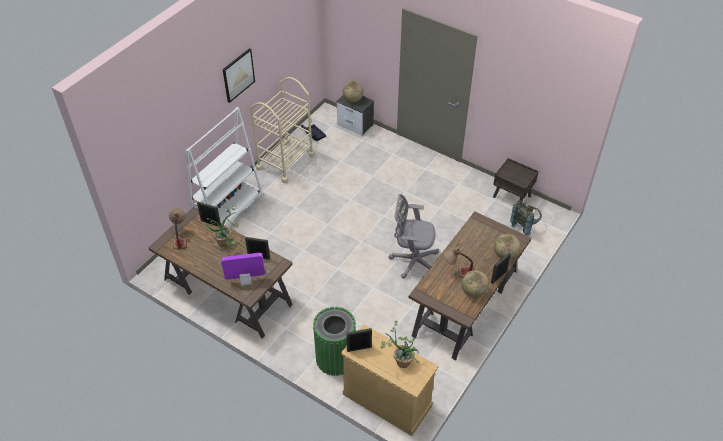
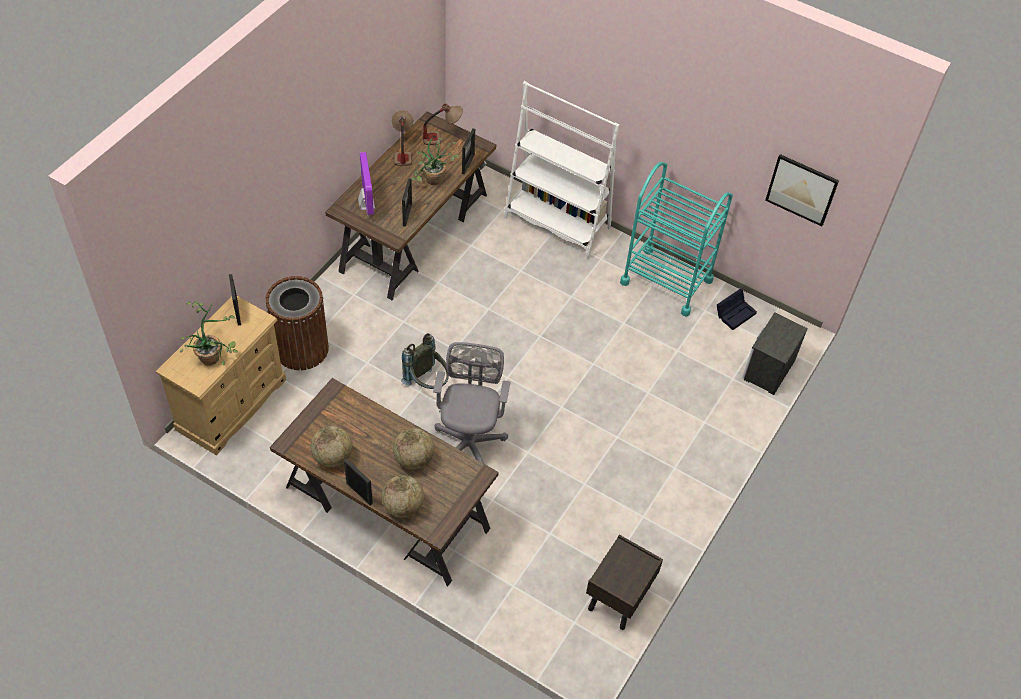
camera: 85 degrees right, 5 degrees up
(238, 75) = (671, 109): picture -> picture (801, 189)
(285, 162) = (666, 281): beige cart -> turquoise cart
(335, 358) = (301, 348): green trash can -> brown trash can
(353, 99) = (782, 334): globe -> globe (414, 459)
(456, 272) = (371, 438): table lamp -> table lamp (402, 151)
(525, 226) = (550, 612): grey backpack -> grey backpack (427, 383)

